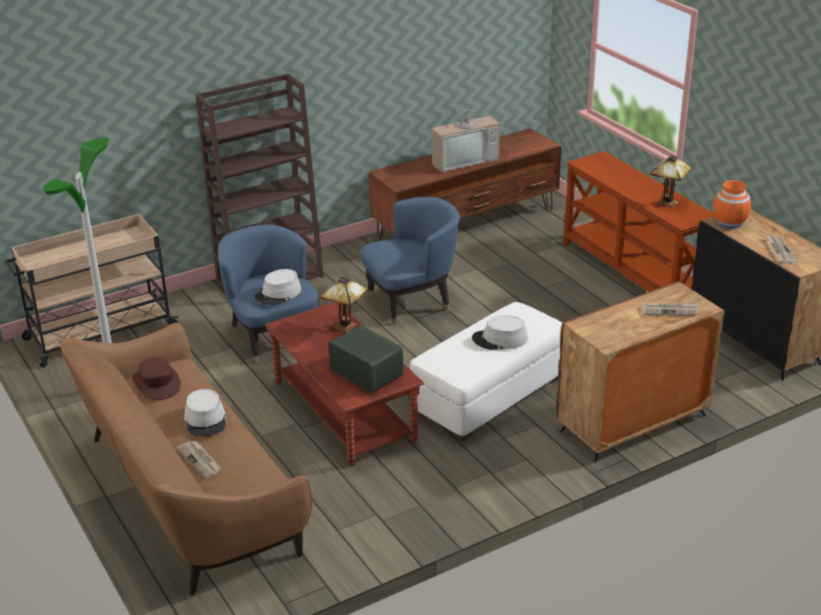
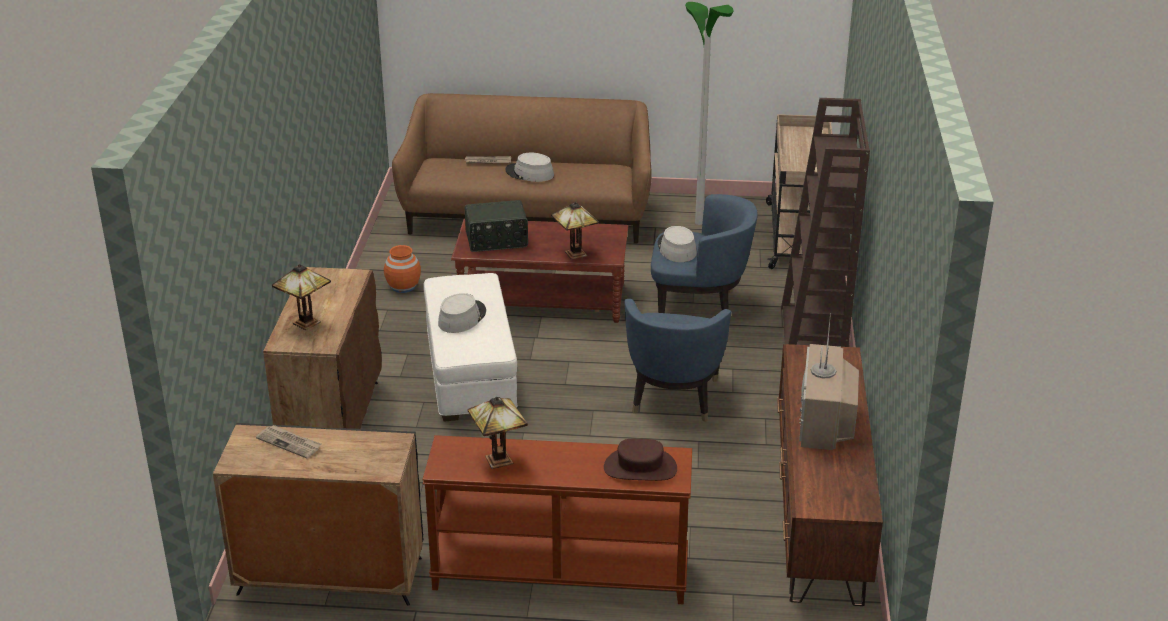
camera: 125 degrees right, 0 degrees up
(157, 383) = (601, 169): brown hat -> brown hat (640, 468)
(670, 310) = (306, 324): newspaper -> table lamp
(730, 222) = (383, 448): orange vase -> orange vase (403, 287)

